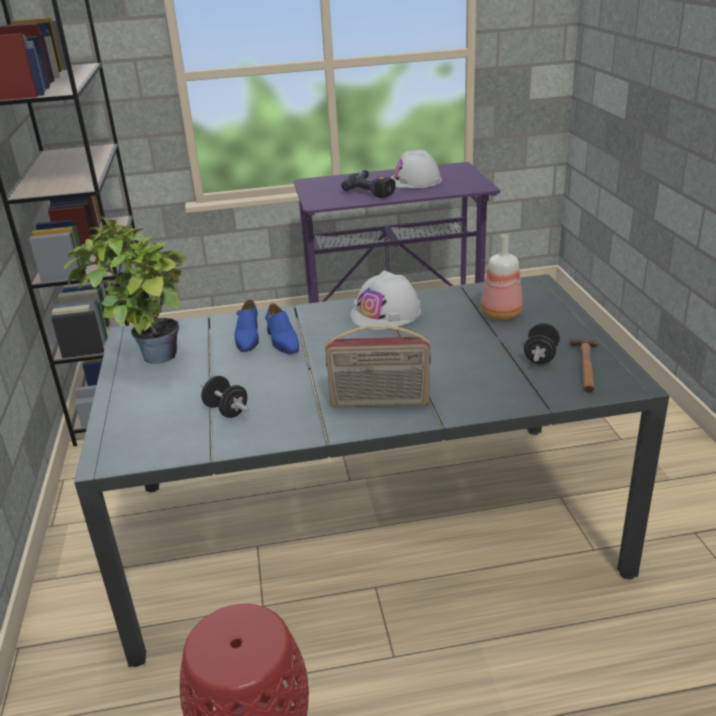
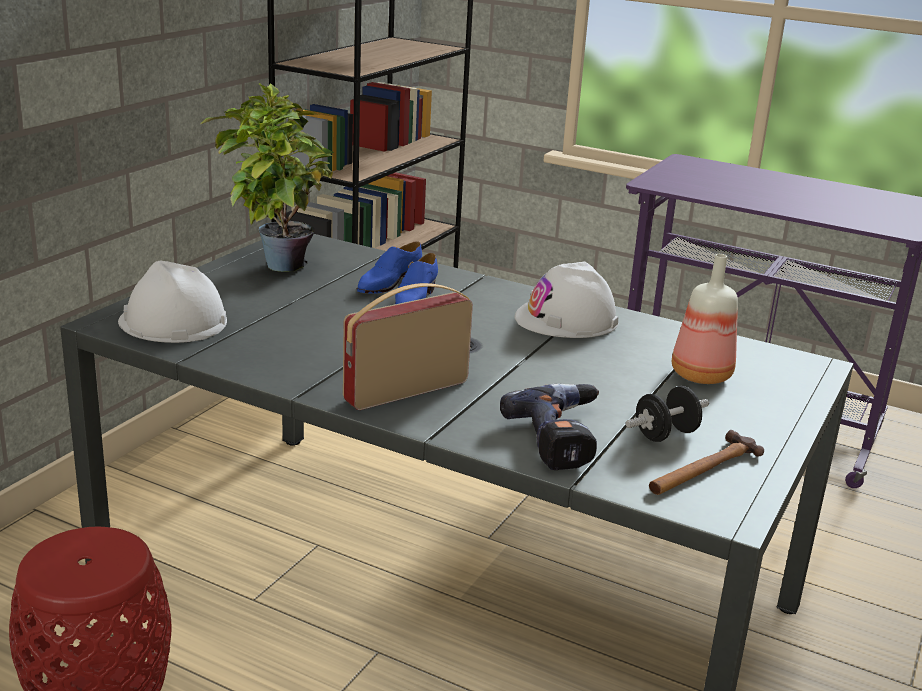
camera: 35 degrees right, 5 degrees down
(226, 410) = (260, 331): black dumbbell -> none
(372, 191) = (744, 191): power drill -> power drill (564, 439)
(379, 402) = (405, 390): radio -> radio turned 105 degrees clockwise
(414, 181) = (819, 198): white hard hat -> white hard hat (173, 322)

